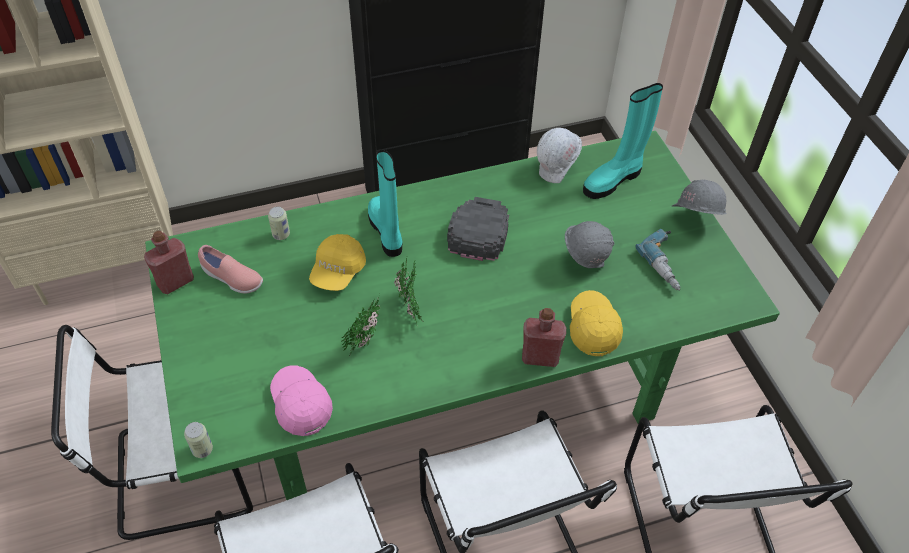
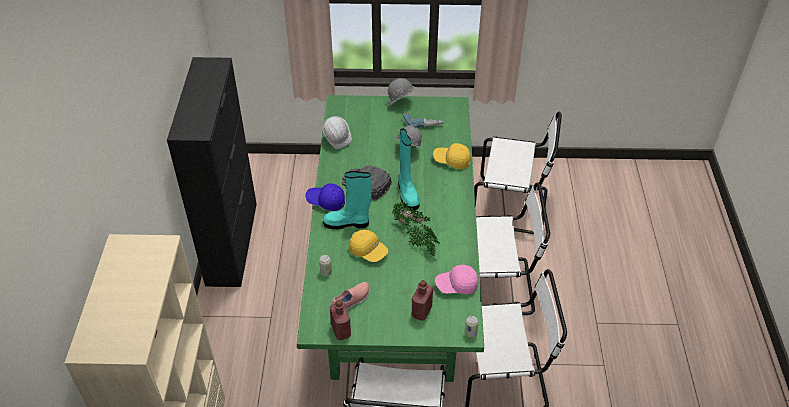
camera: 70 degrees left, 5 degrees down
(421, 195) = (326, 201): none -> blue cap
(540, 357) = (462, 184): red bottle -> red bottle (421, 311)
(614, 180) = (356, 122): turquoise boot -> turquoise boot (407, 194)

